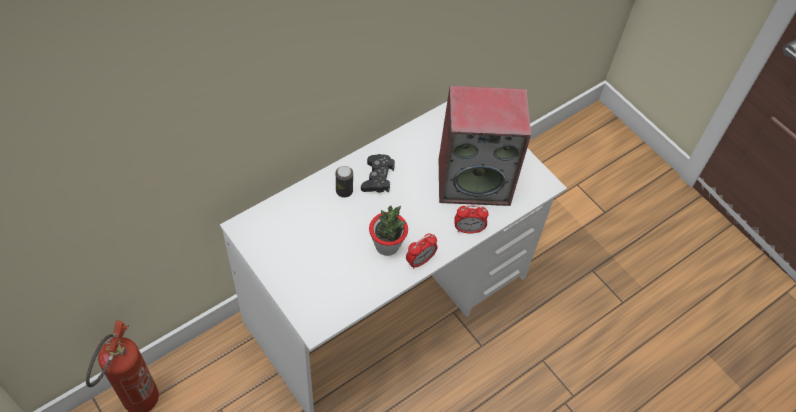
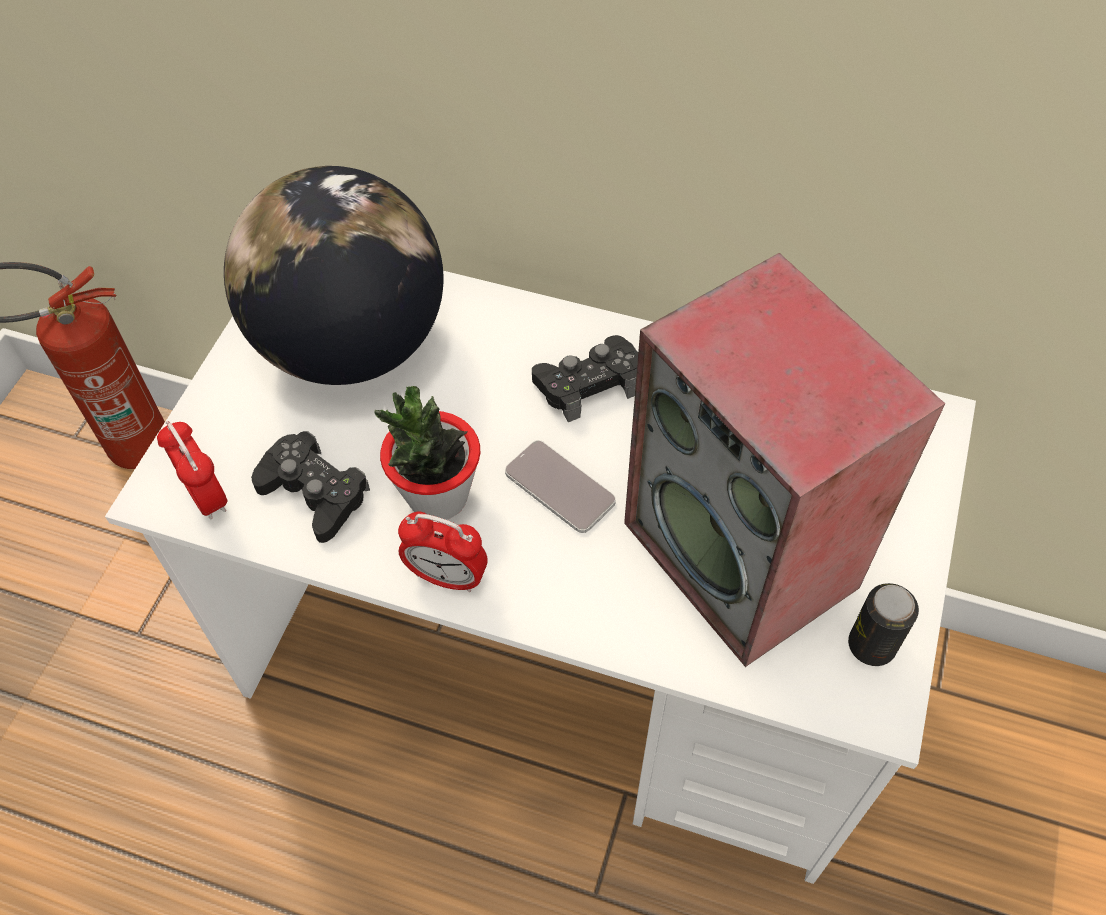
camera: 60 degrees right, 0 degrees up
(299, 234) = (352, 346): none -> globe
(344, 191) = (508, 352): can -> can (871, 645)
(355, 280) = (314, 492): none -> black game controller
(411, 211) = (559, 487): none -> phone
(468, 229) = (604, 620): alarm clock -> alarm clock (207, 496)

